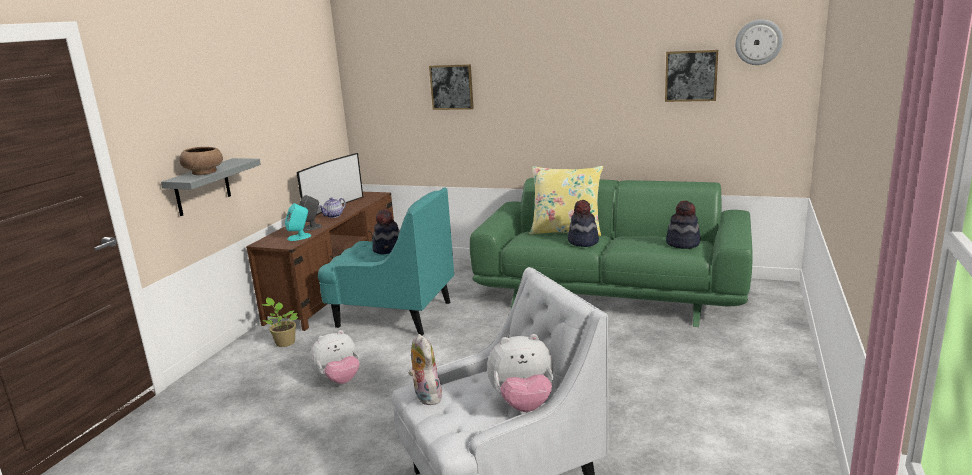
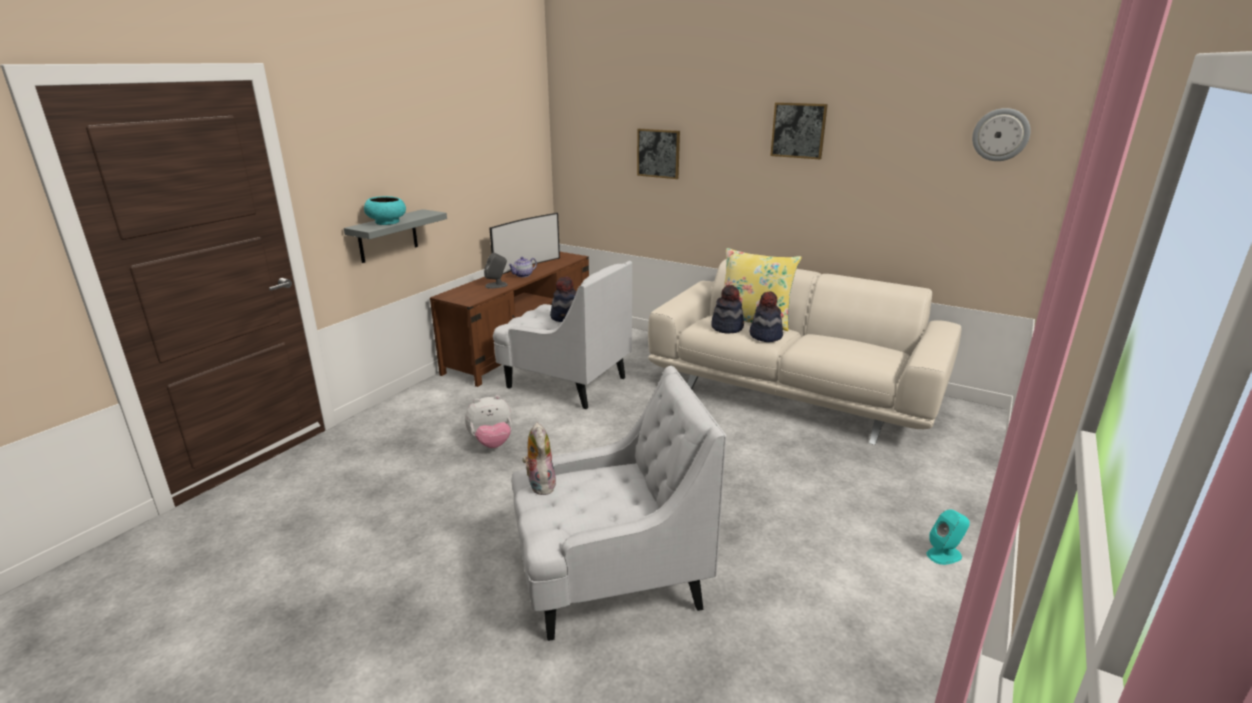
camera: 10 degrees right, 5 degrees up
(204, 172) = (387, 222): brown bowl -> turquoise bowl
(284, 342) = (455, 396): potted plant -> none
(299, 237) = (482, 294): turquoise speaker -> turquoise speaker (944, 555)
(393, 314) = (565, 382): turquoise armchair -> white armchair
(523, 404) = (632, 510): plush toy -> none
(612, 292) = (794, 391): green sofa -> beige sofa
(683, 243) = (873, 352): hat -> hat (727, 327)
(691, 76) = (916, 166): picture -> picture (798, 130)

